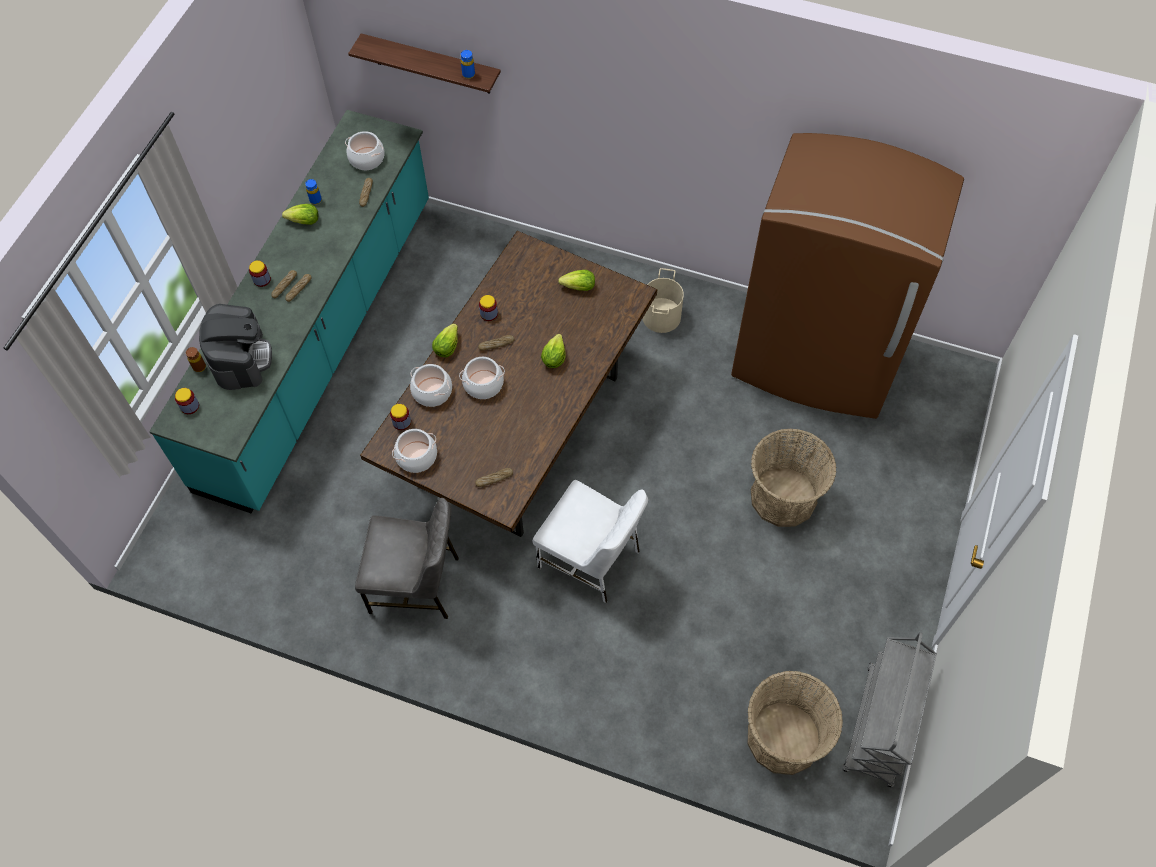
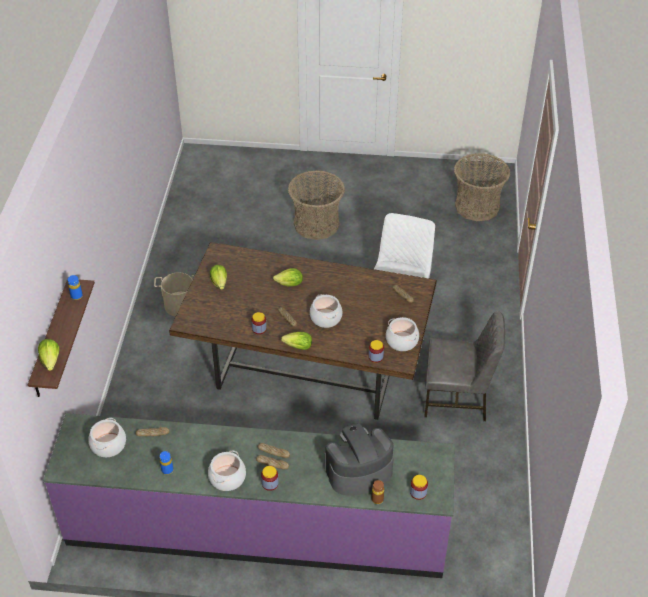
camera: 105 degrees left, 15 degrees down
(304, 221) = (195, 471): lettuce -> lettuce (51, 361)
(320, 341) = (257, 528): turquoise counter -> purple counter
(416, 584) = (457, 398): grey chair -> grey chair turned 105 degrees clockwise
(432, 392) = (342, 346): cooking pot -> cooking pot (227, 478)
(815, 361) = (202, 221): brown fridge -> none
(879, 726) = (451, 171): grey cart -> none

